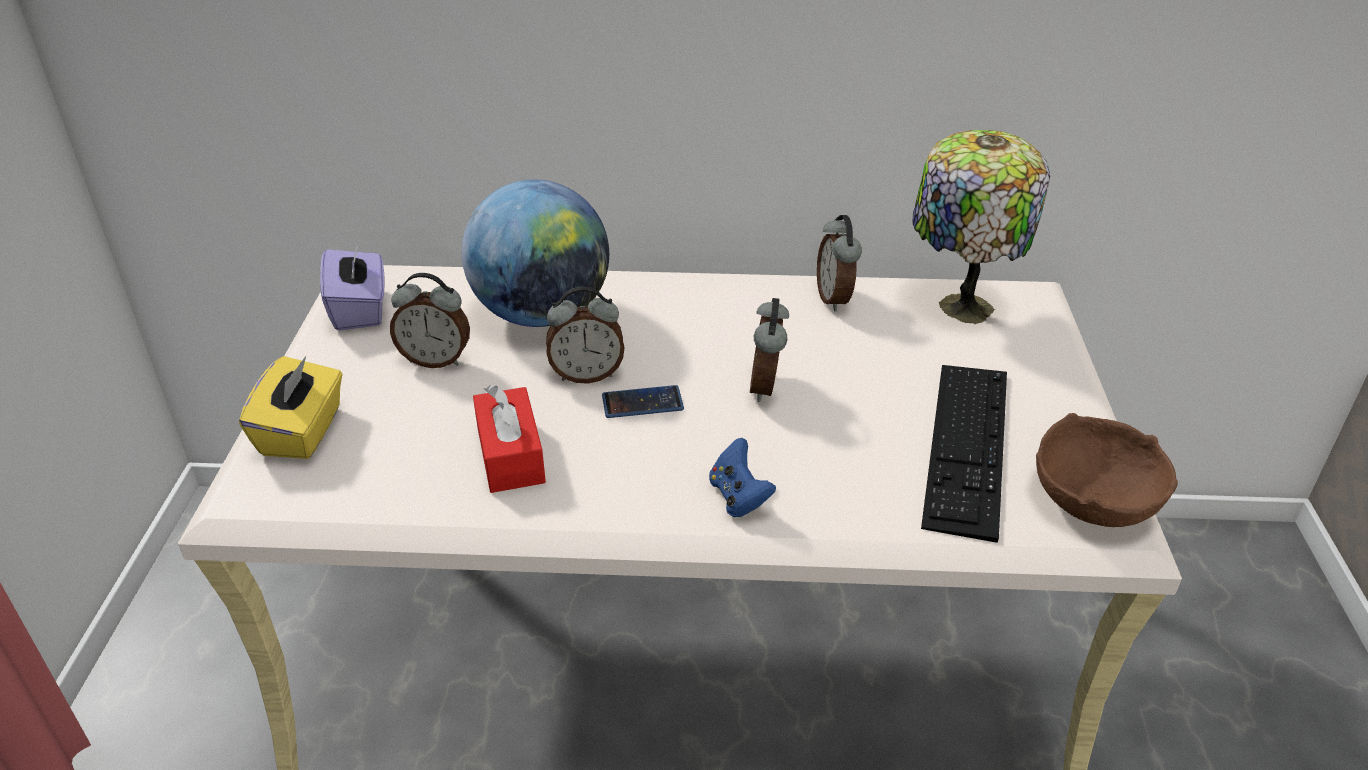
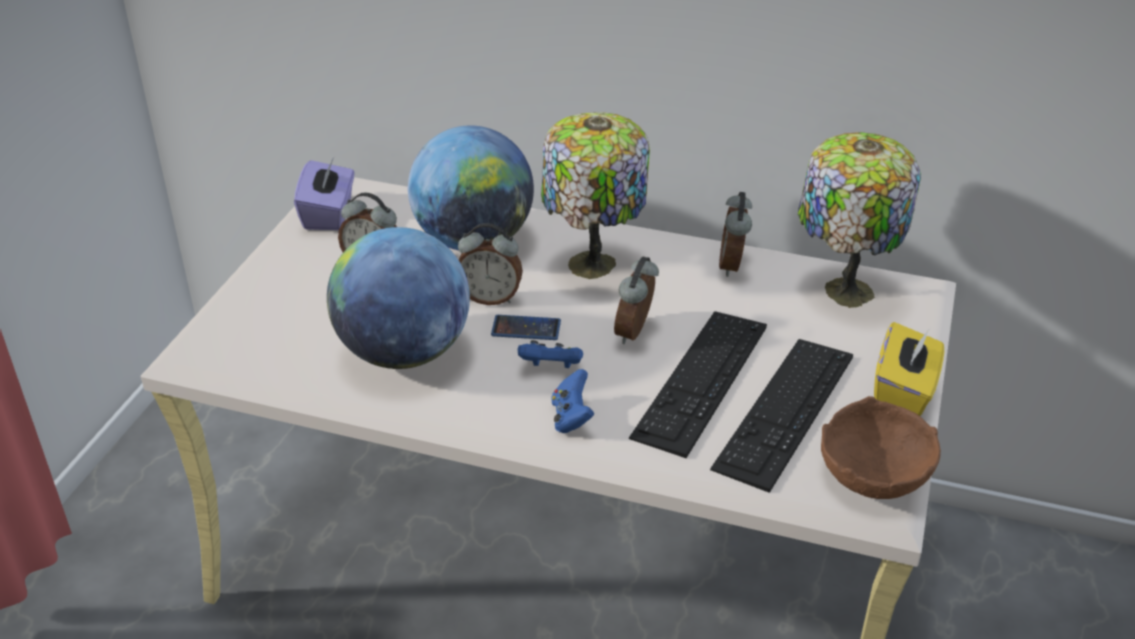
camera: 15 degrees right, 0 degrees up
(303, 432) = (253, 307): yellow tissue box -> yellow tissue box (904, 391)
(510, 455) = (404, 353): red tissue box -> globe
(686, 323) = (592, 267): none -> table lamp
(690, 443) = (551, 368): none -> blue game controller
(862, 428) = (701, 380): none -> keyboard

